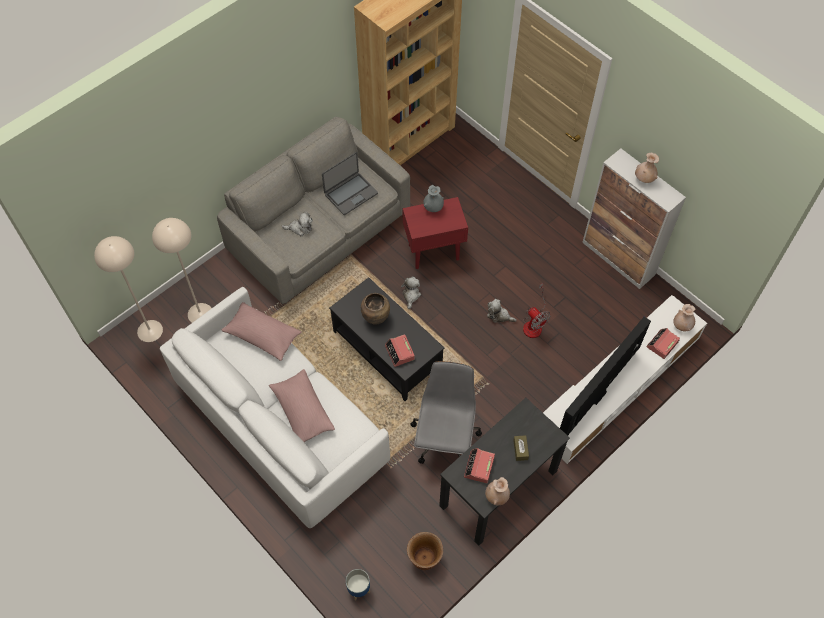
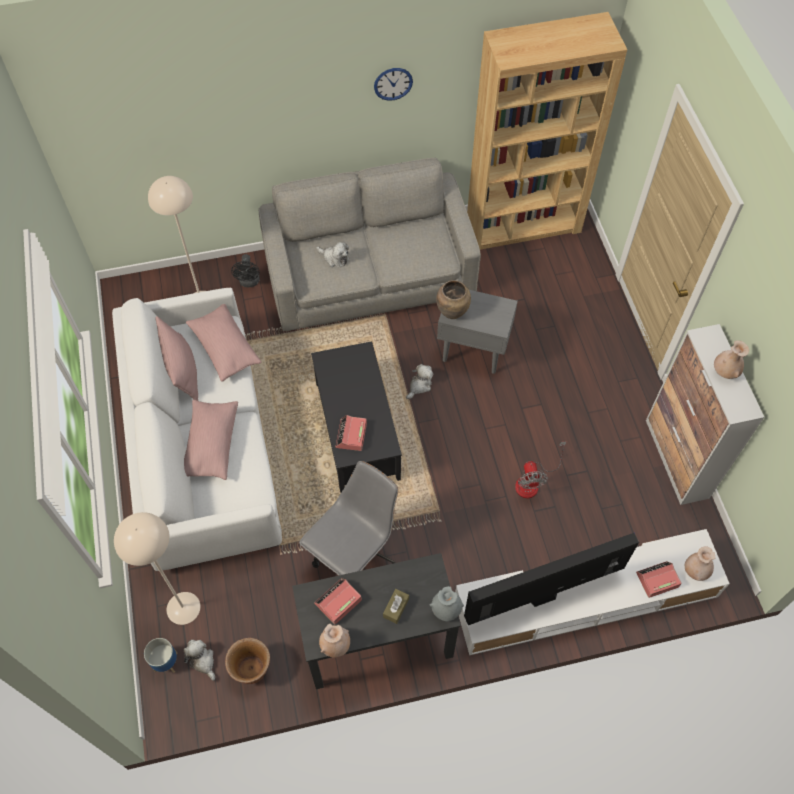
camera: 30 degrees right, 0 degrees up
(149, 330) = (144, 295): beige floor lamp -> beige floor lamp (183, 607)
(228, 280) = (249, 282): none -> black fan
(240, 368) = (182, 369): none -> pink pillow
(297, 73) = (393, 83): none -> wall clock
(350, 194) = (409, 247): laptop -> none
(376, 318) = (351, 387): brown vase -> brown vase (452, 313)
(433, 208) = (482, 300): grey vase -> grey vase (446, 609)
(433, 252) = (472, 352): red side table -> grey side table
(499, 315) = (499, 454): plush toy -> plush toy (202, 661)

